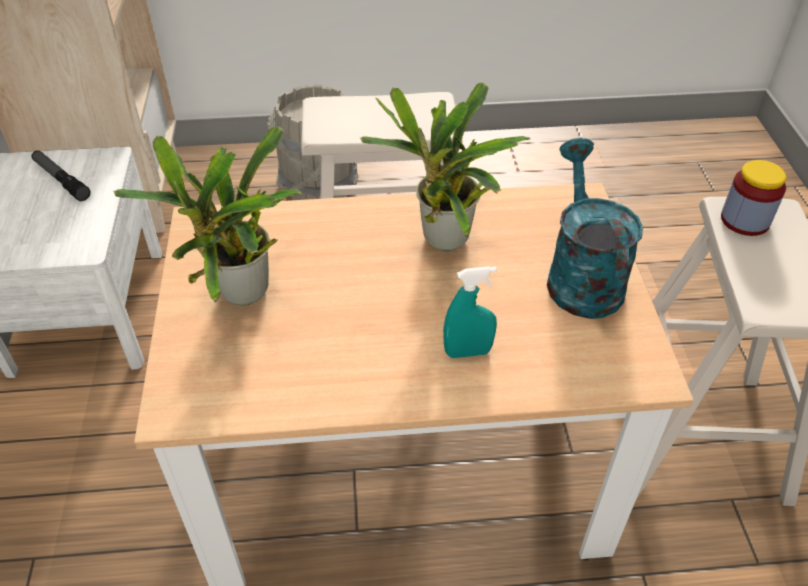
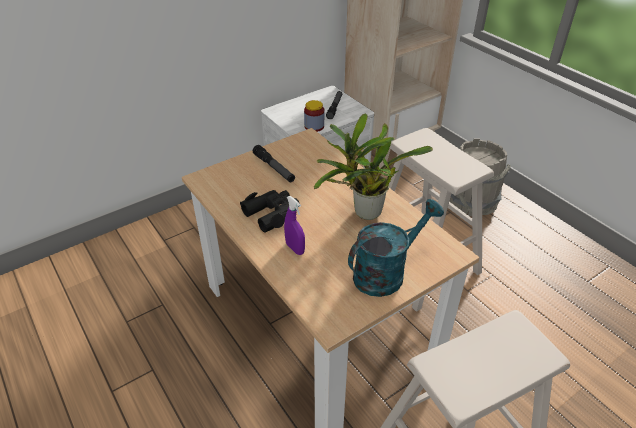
camera: 60 degrees right, 5 degrees down
(241, 297) = (274, 168): potted plant -> flashlight
(362, 346) = (272, 213): none -> black binoculars
(467, 352) = (295, 248): turquoise spray bottle -> purple spray bottle
(745, 220) = (512, 335): jar -> jar (314, 126)

